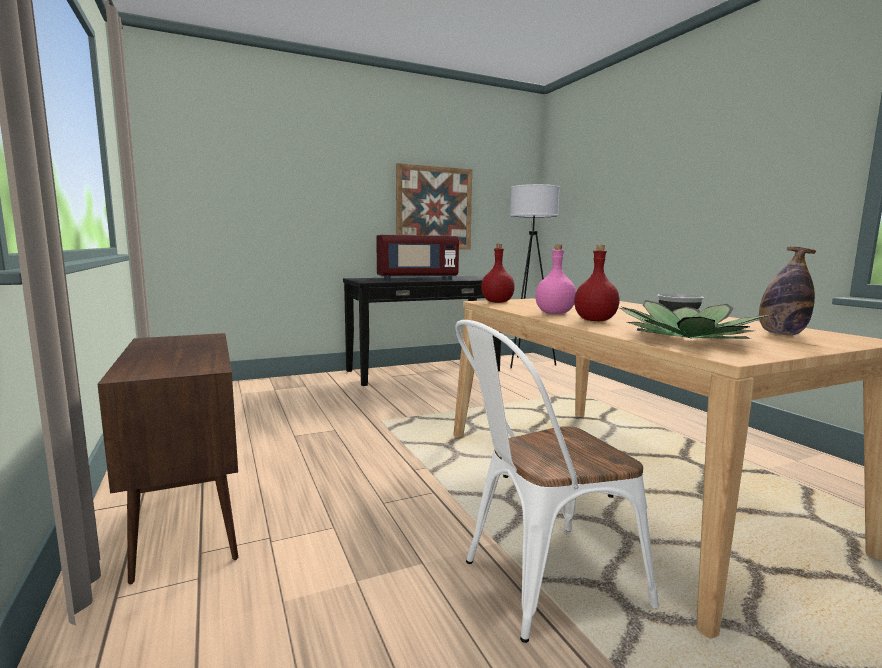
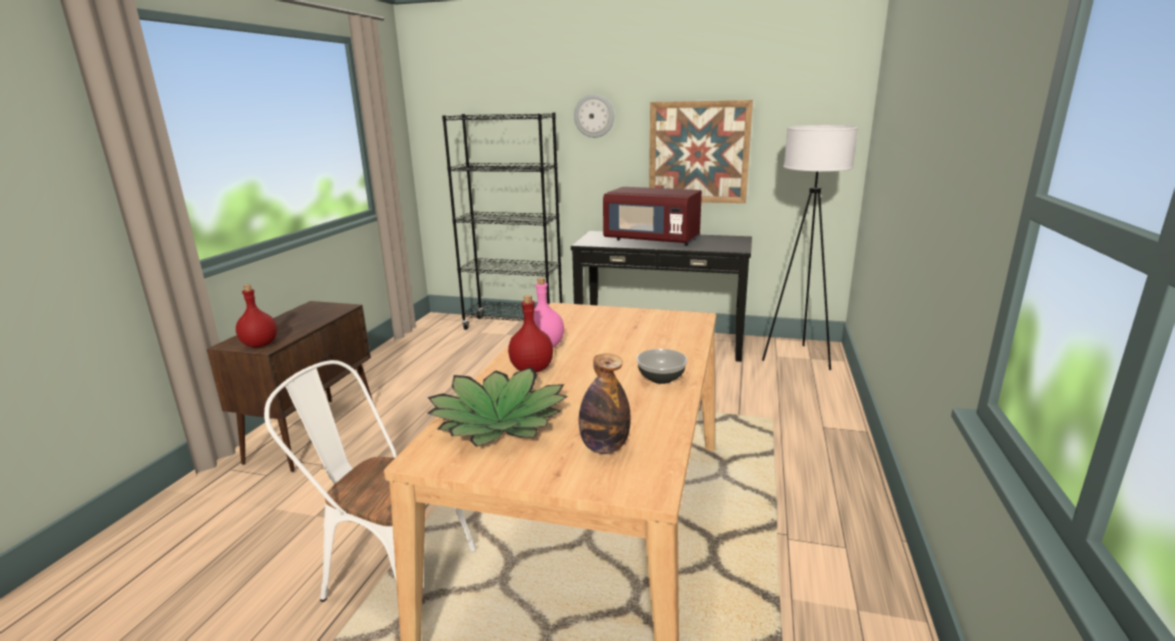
camera: 40 degrees right, 10 degrees up
(272, 383) = (514, 327): none -> black bookcase
(346, 171) = (594, 116): none -> wall clock
(497, 302) = (571, 311): red bottle -> red bottle (260, 344)

